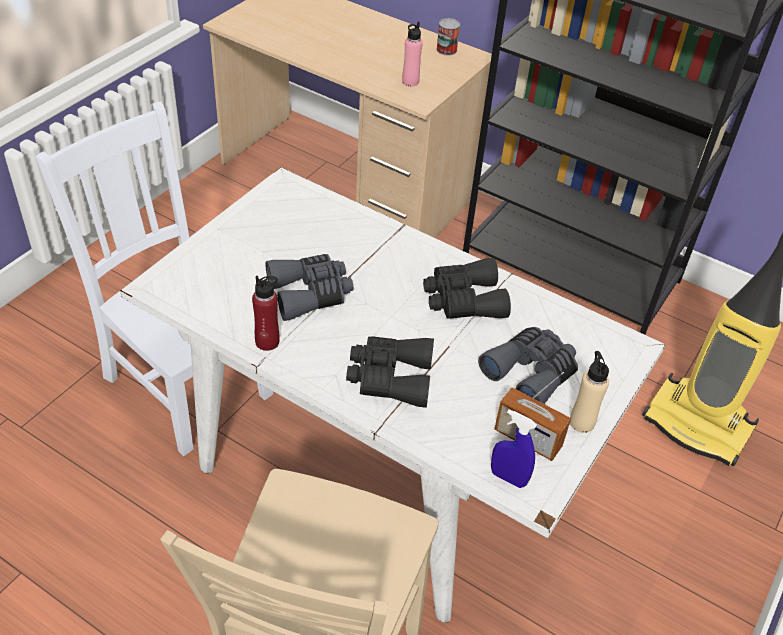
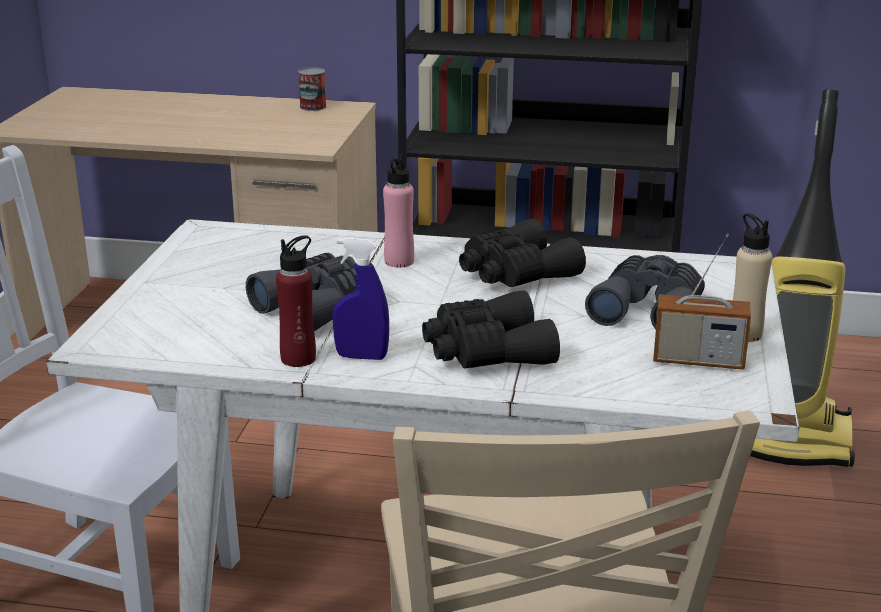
camera: 20 degrees left, 20 degrees down
(410, 82) = (290, 135): pink bottle -> pink bottle (399, 261)
(508, 478) = (708, 396): blue spray bottle -> blue spray bottle (361, 357)

